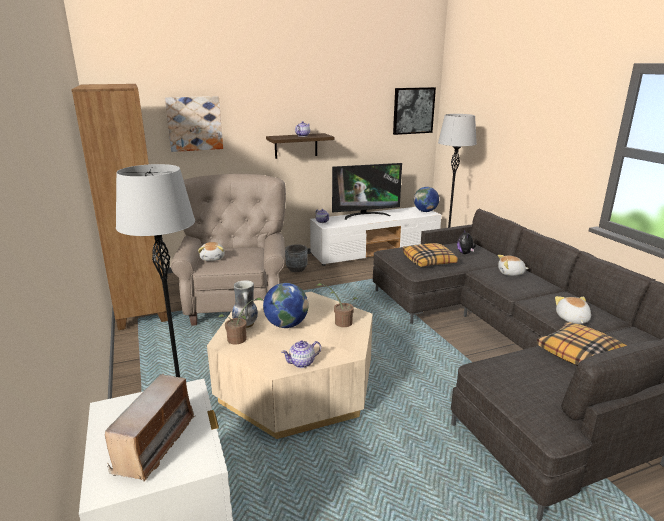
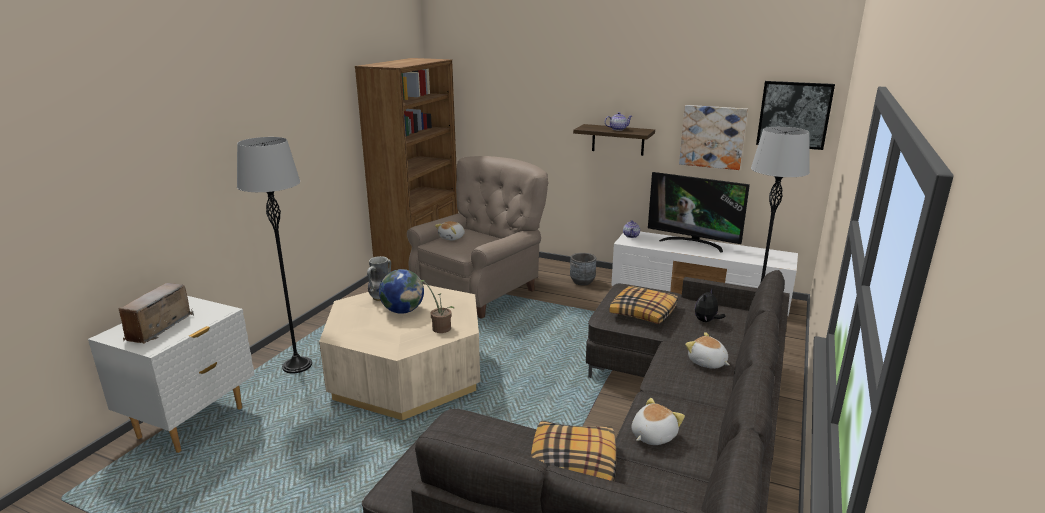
camera: 45 degrees right, 0 degrees up
(156, 443) = (159, 328): radio -> radio turned 135 degrees clockwise
(194, 123) = (512, 102): picture -> picture (712, 137)
(239, 340) = (356, 306): potted plant -> none
(302, 363) = (355, 341): teapot -> none
(425, 211) = (782, 260): globe -> none

